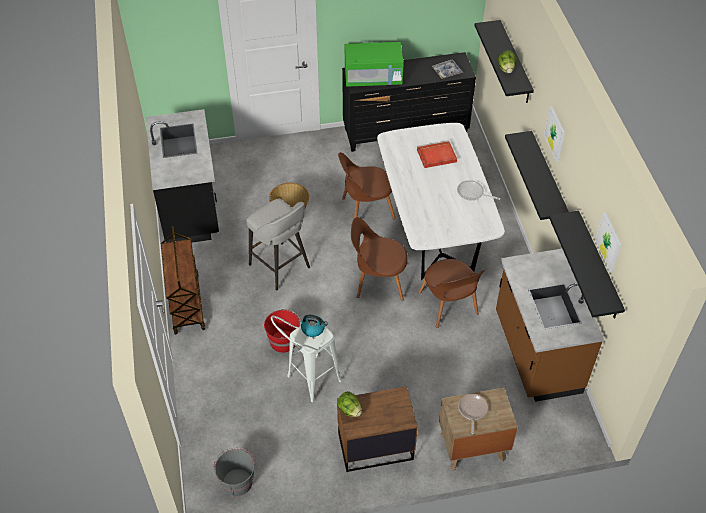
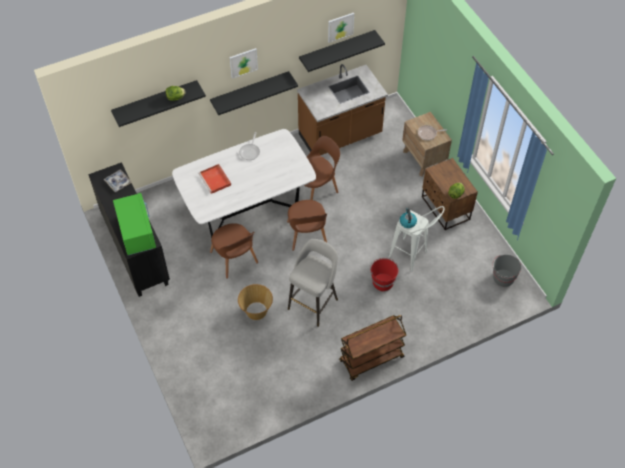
camera: 105 degrees left, 5 degrees up
(190, 207) = (266, 392): black counter -> none

